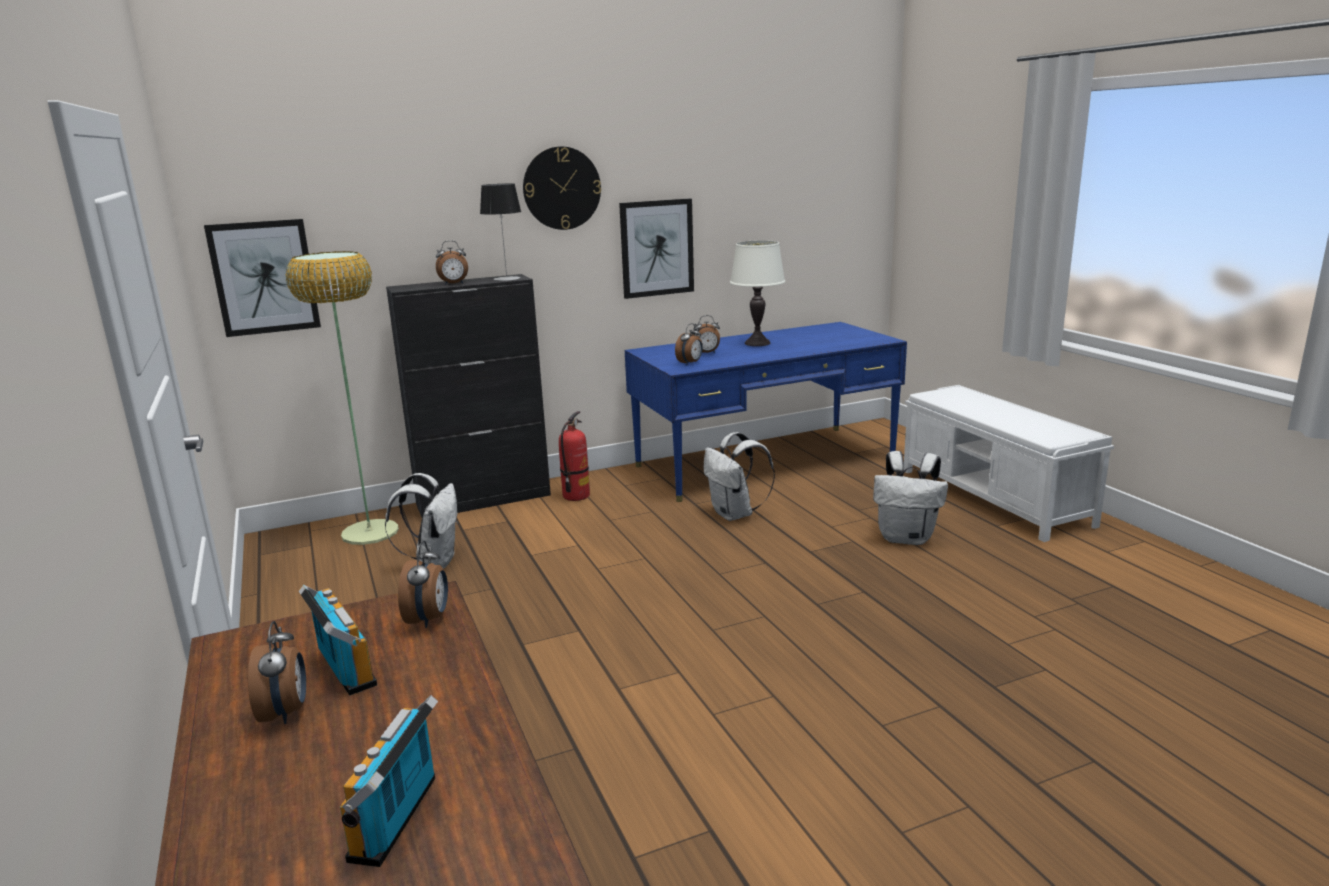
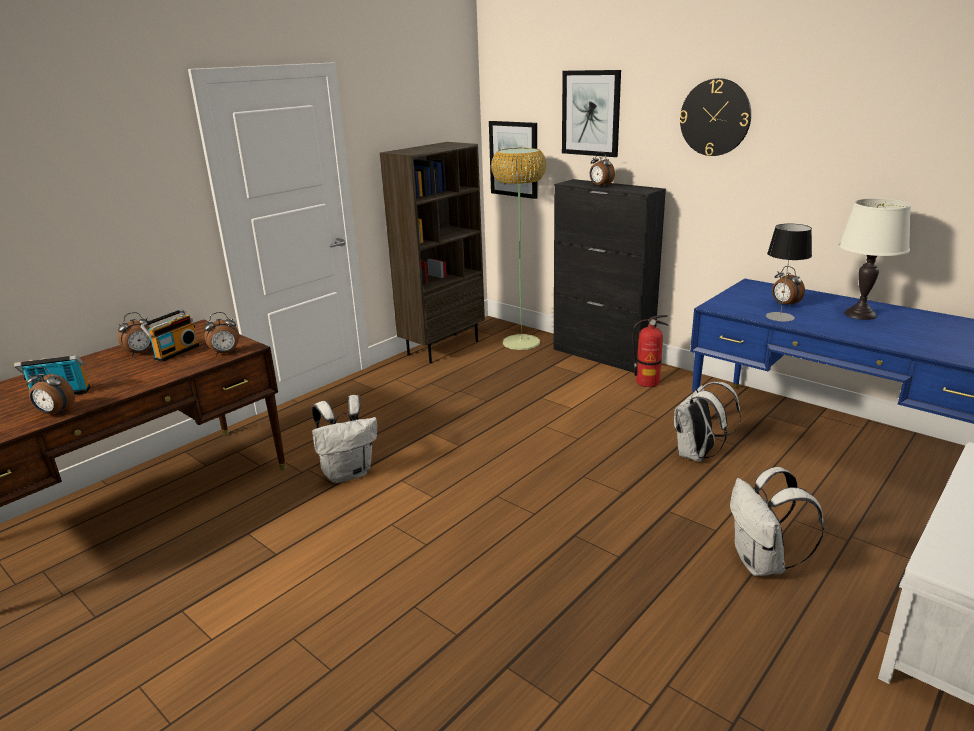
camera: 65 degrees right, 5 degrees up
(285, 586) = (443, 347): none -> brown bookcase
(434, 561) = (504, 372): white backpack -> white backpack (348, 473)
(506, 279) = (638, 190): table lamp -> table lamp (780, 317)
(656, 248) = (800, 188): picture -> picture (591, 113)
(690, 363) = (741, 306): alarm clock -> alarm clock (55, 413)

